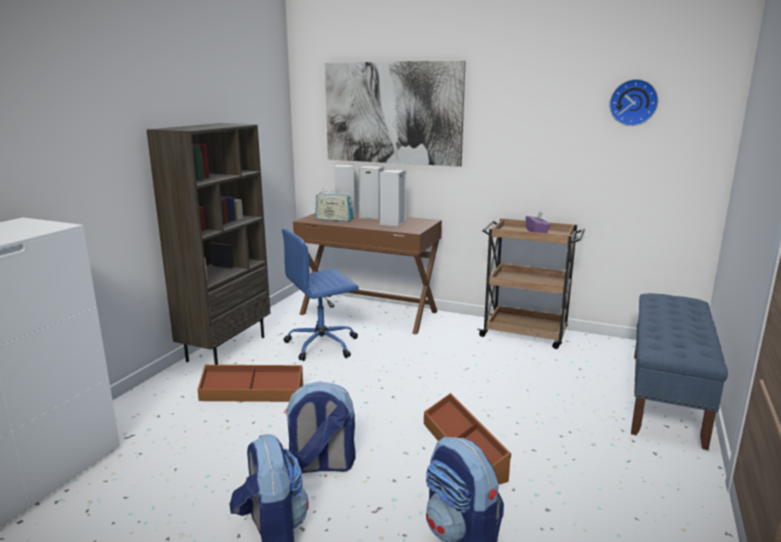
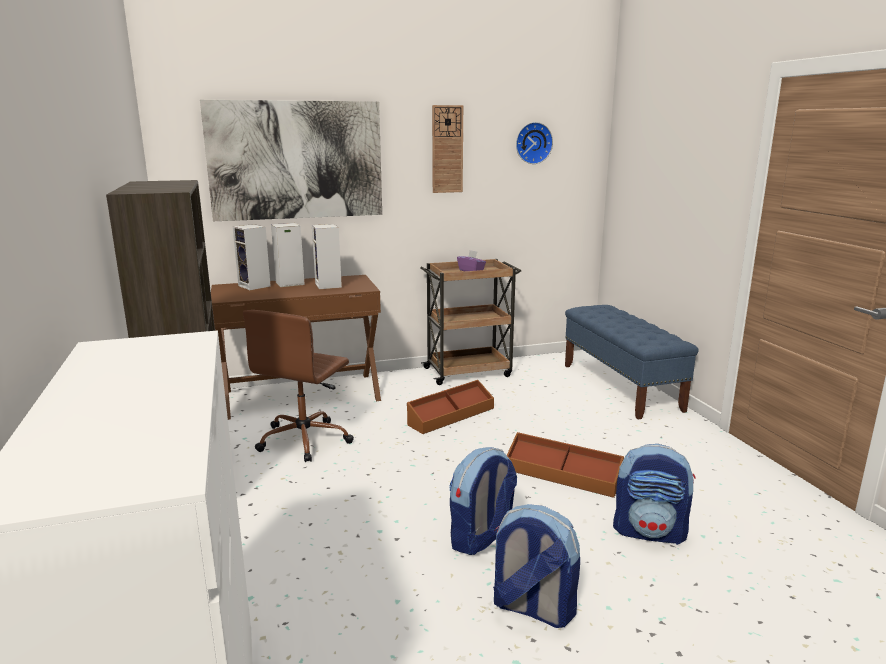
camera: 40 degrees left, 0 degrees up
(252, 393) = (309, 512): brown storage box -> brown storage box (451, 416)
(323, 344) = (305, 439): blue office chair -> brown office chair
(334, 219) = (254, 293): radio -> none
(531, 107) = (447, 149): none -> wall clock

